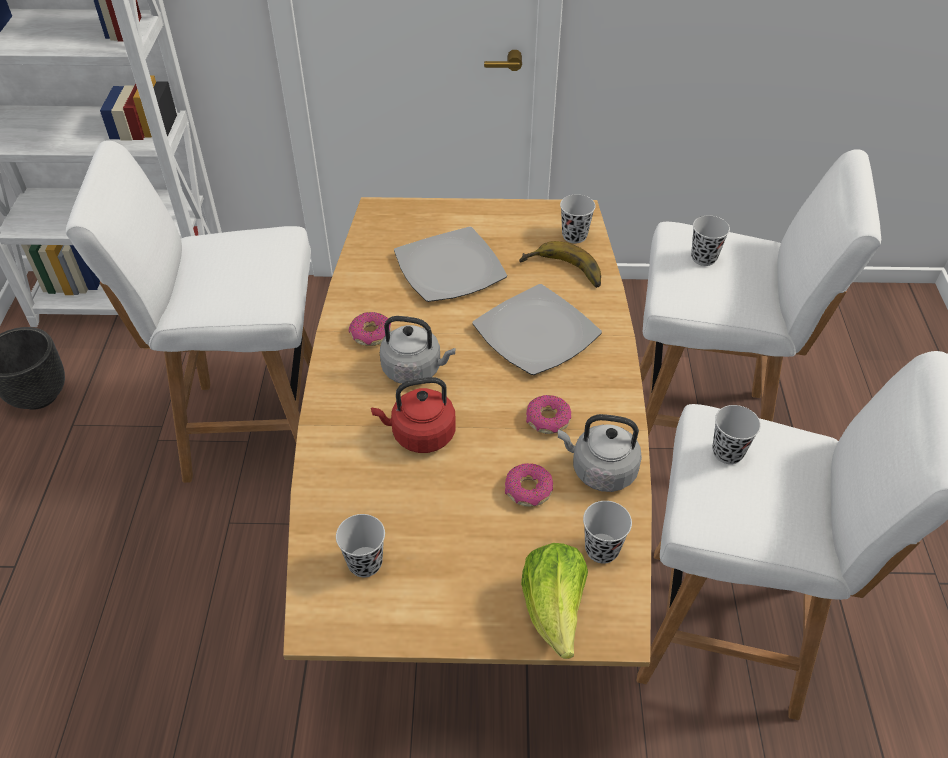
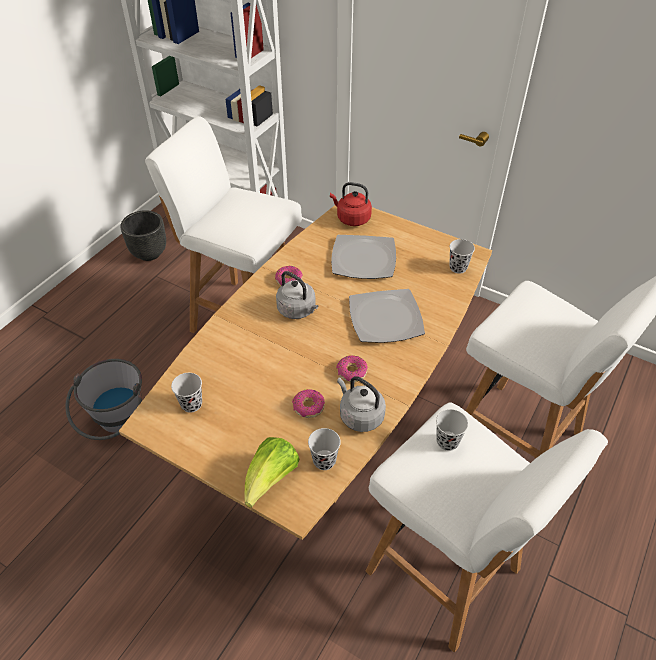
camera: 30 degrees right, 0 degrees up
(159, 667) = (117, 424): none -> grey bucket
(420, 435) = (272, 348): red kettle -> red kettle (351, 218)
(562, 273) = (431, 288): banana -> none
(703, 258) = (534, 314): black cup -> none

